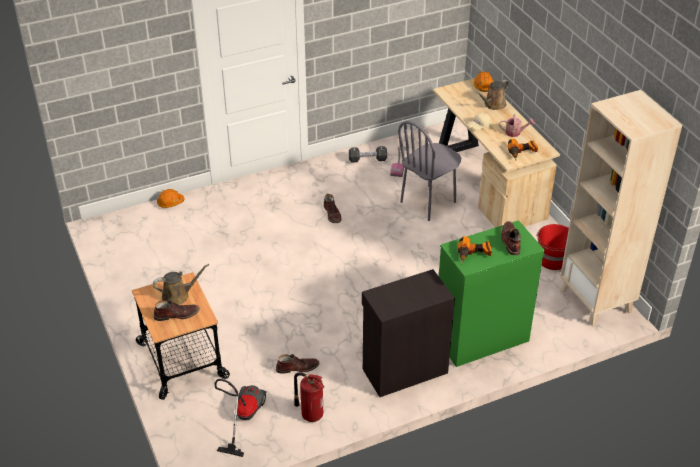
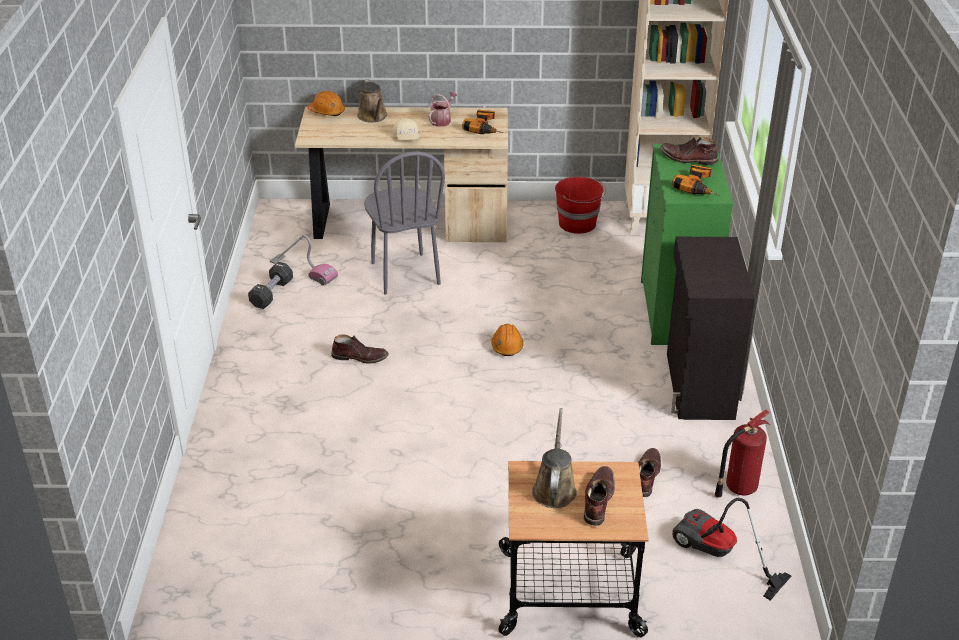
camera: 65 degrees left, 5 degrees down
(170, 203) = (185, 514): orange hard hat -> orange hard hat (507, 346)

